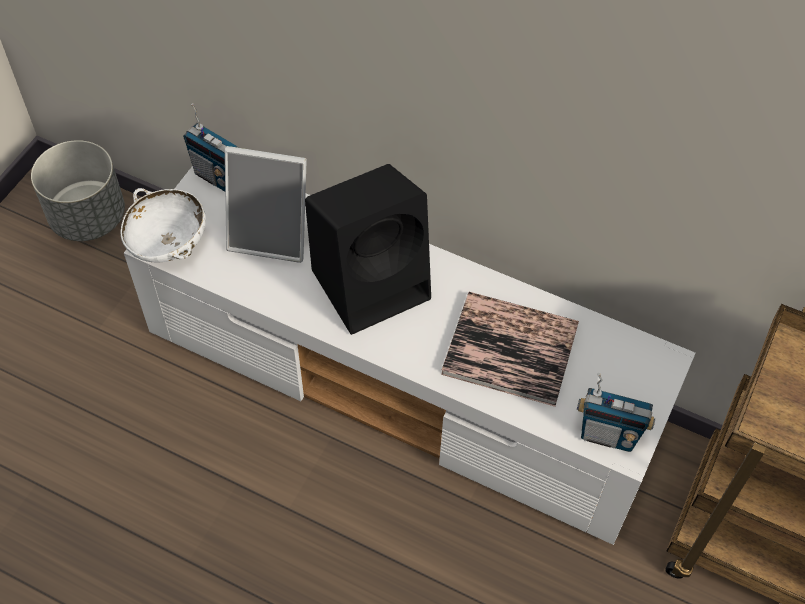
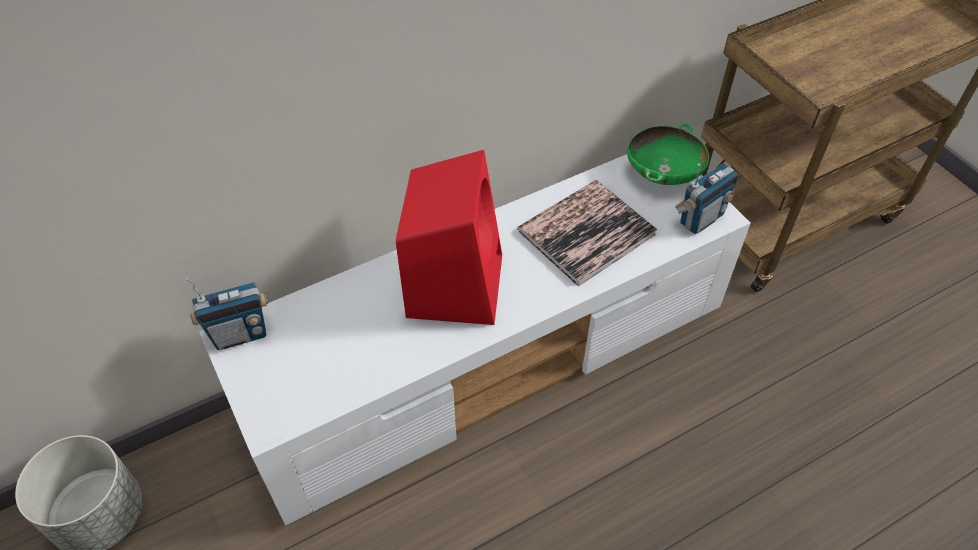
camera: 55 degrees left, 5 degrees down
(168, 242) = (276, 413): white bowl -> none
(272, 235) = (343, 327): picture frame -> none
(373, 282) = (454, 283): black speaker -> red speaker
(643, 374) = (663, 173): none -> green bowl

